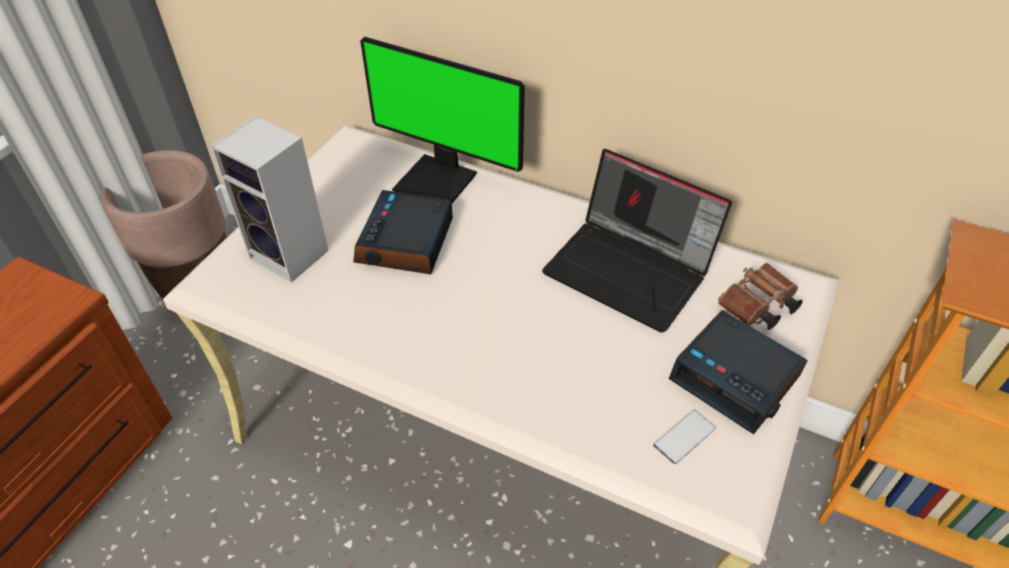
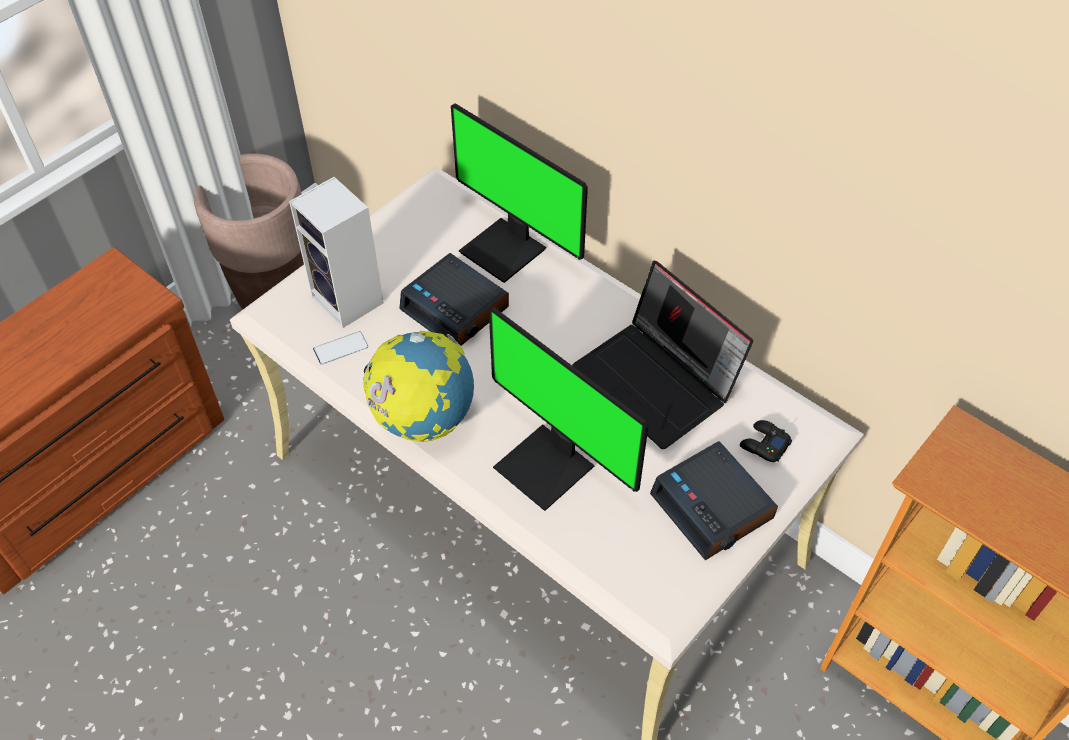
camera: 15 degrees right, 5 degrees up
(404, 354) = (423, 418): none -> globe
(406, 242) = (456, 309): alarm clock -> alarm clock turned 75 degrees counterclockwise
(553, 375) = (548, 466): none -> monitor
(684, 437) = (643, 548): phone -> phone (340, 348)
(756, 307) = (764, 445): brown binoculars -> black game controller

